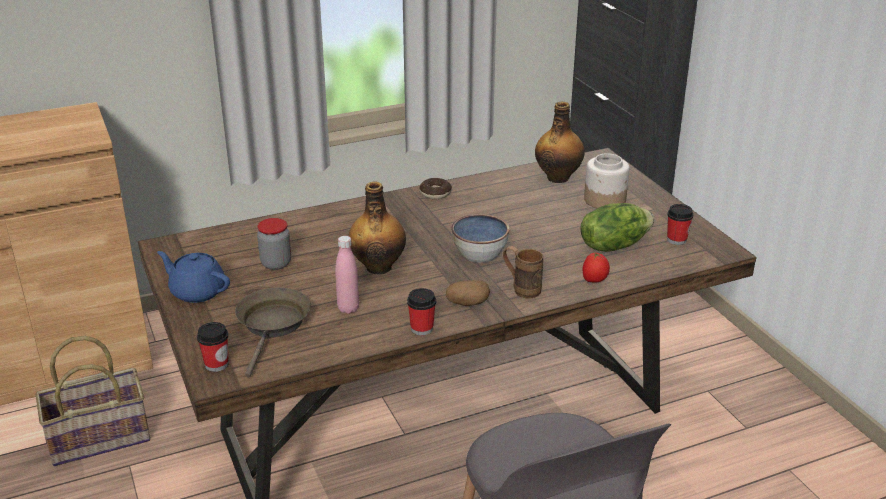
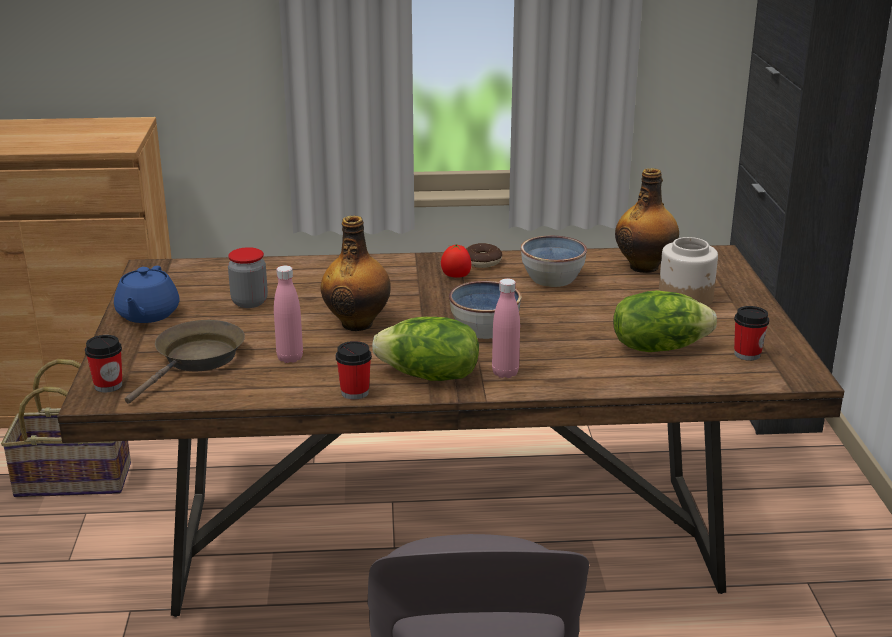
camera: 20 degrees right, 5 degrees down
(197, 291) = (147, 315): blue teapot -> blue teapot turned 135 degrees counterclockwise
(467, 303) = (429, 376): potato -> lettuce
(498, 200) = (551, 279): none -> bowl
(521, 289) = (505, 373): brown mug -> pink bottle
(594, 281) = (603, 380): tomato -> tomato (456, 276)

